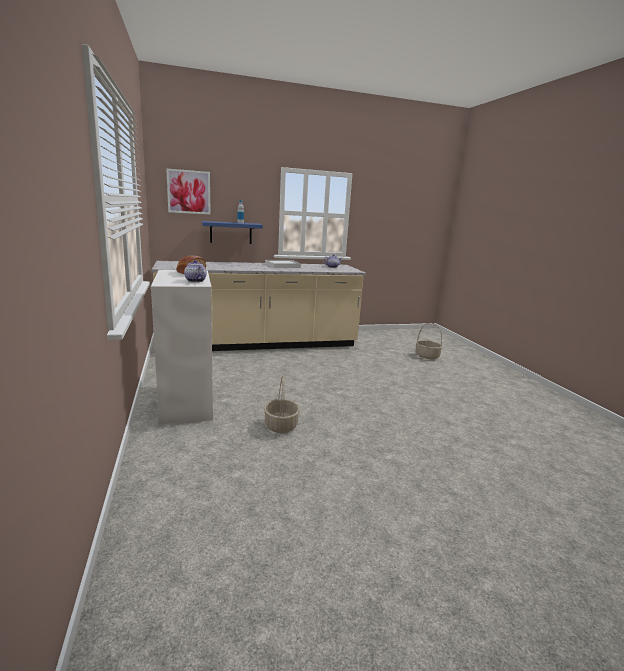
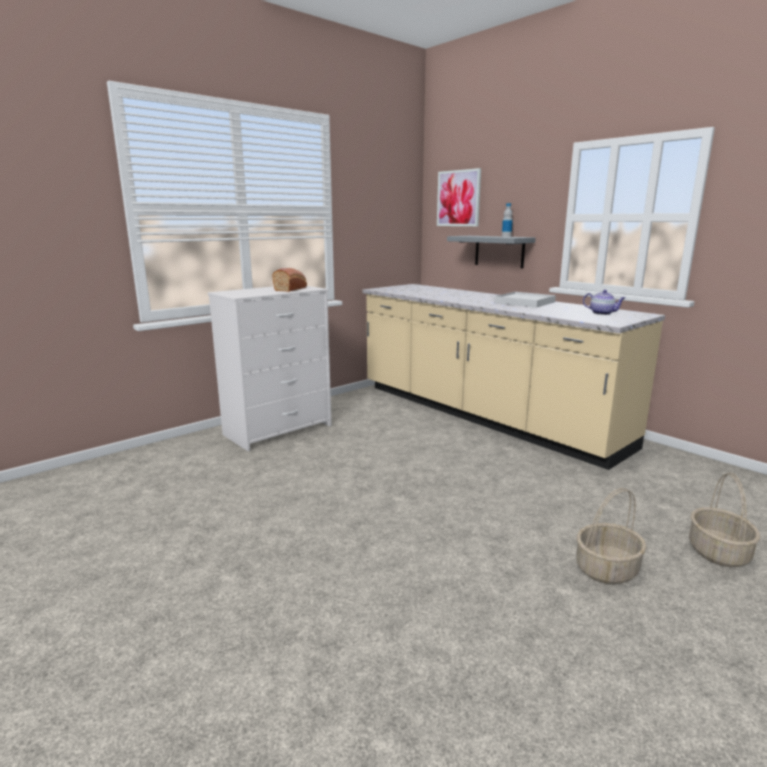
camera: 65 degrees right, 0 degrees up
(195, 281) = (253, 293): teapot -> none
(231, 232) = (499, 251): blue shelf -> grey shelf
(280, 425) = (261, 485): basket -> basket (606, 569)

